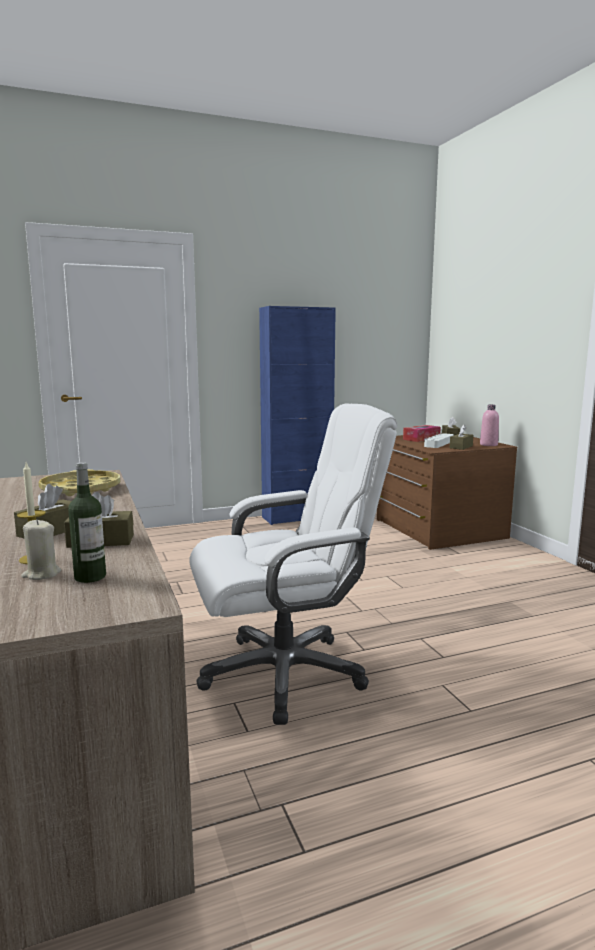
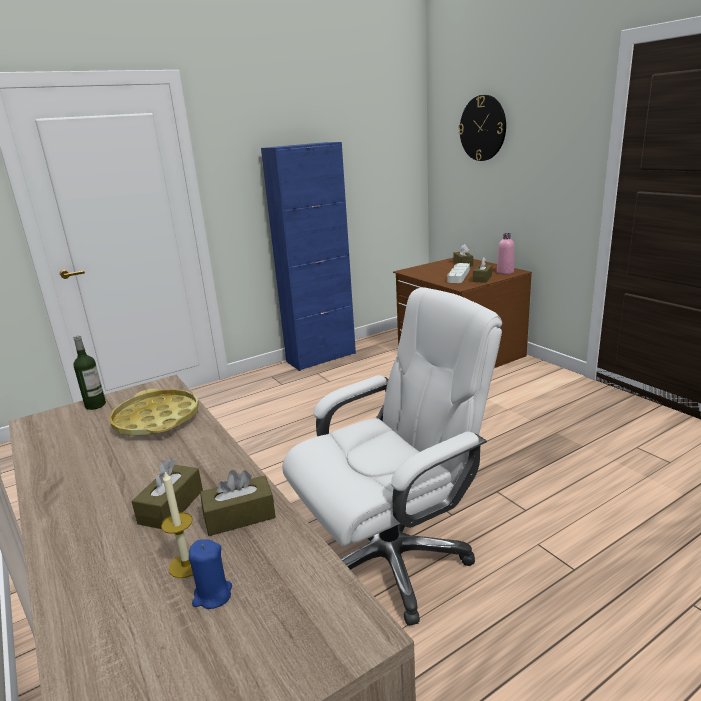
camera: 10 degrees left, 10 degrees up
(41, 574) = (212, 595): beige candle -> blue candle
(90, 577) = (270, 589): bottle -> bottle (95, 405)
(421, 439) = (438, 270): tissue box -> none
(479, 305) = (483, 128): none -> wall clock

